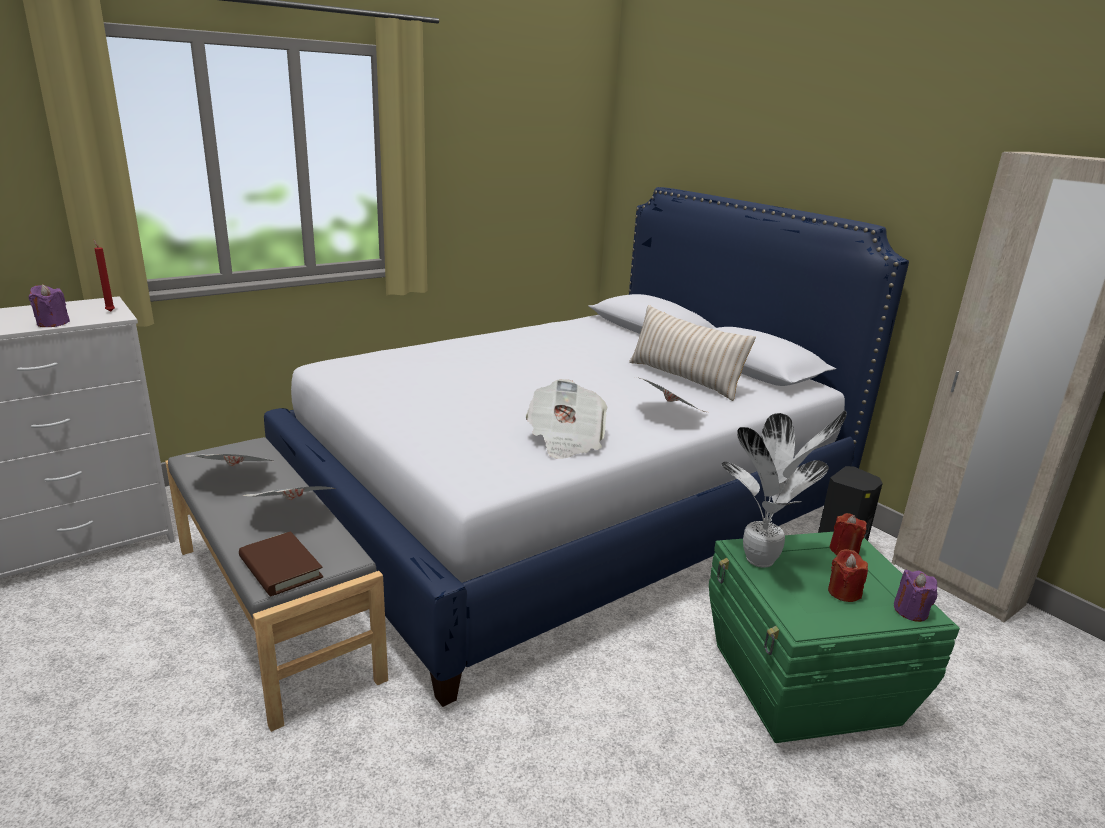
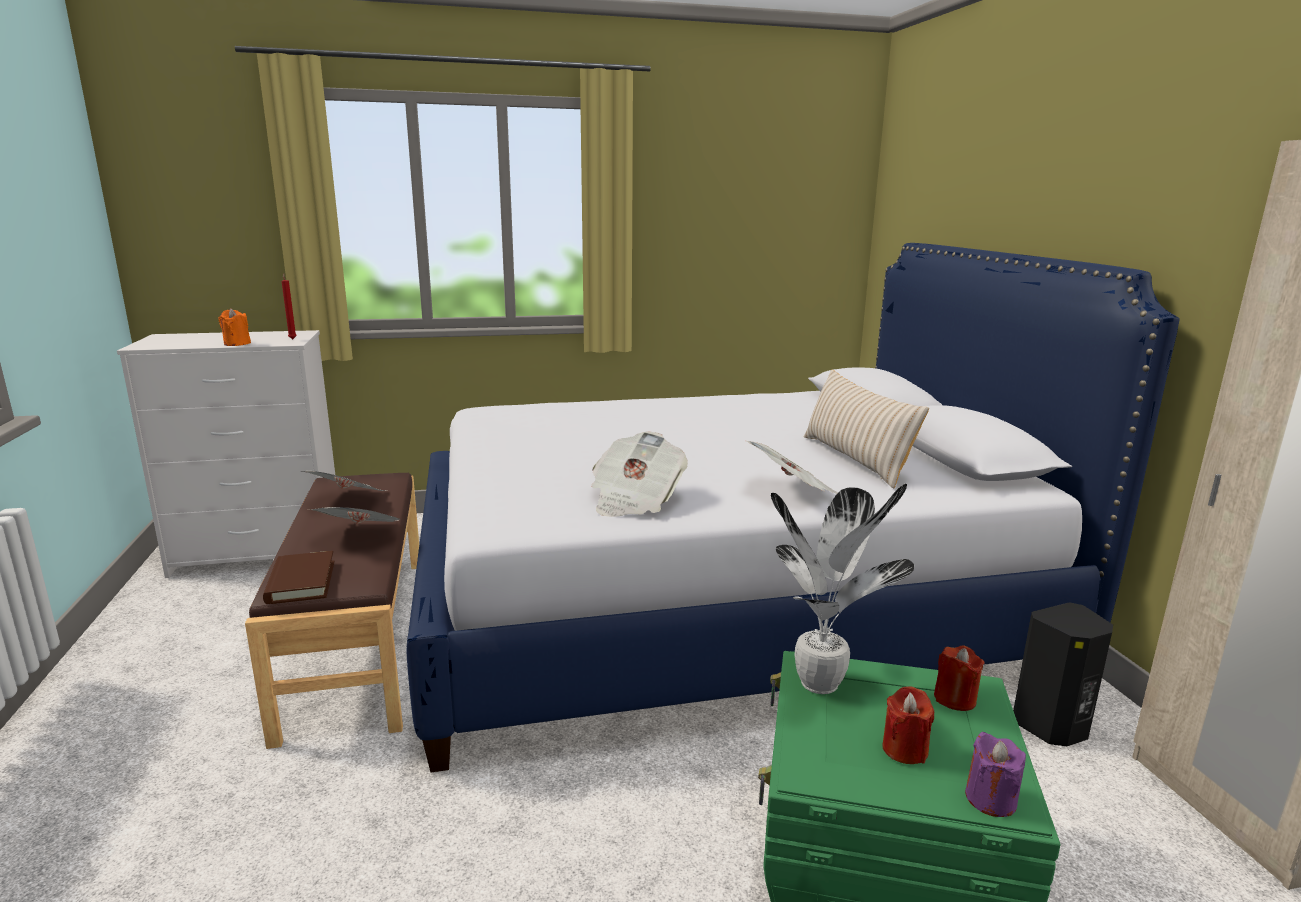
camera: 25 degrees right, 5 degrees down
(52, 323) = (237, 344): purple candle -> orange candle
(275, 608) = (361, 639): grey bench -> brown bench

